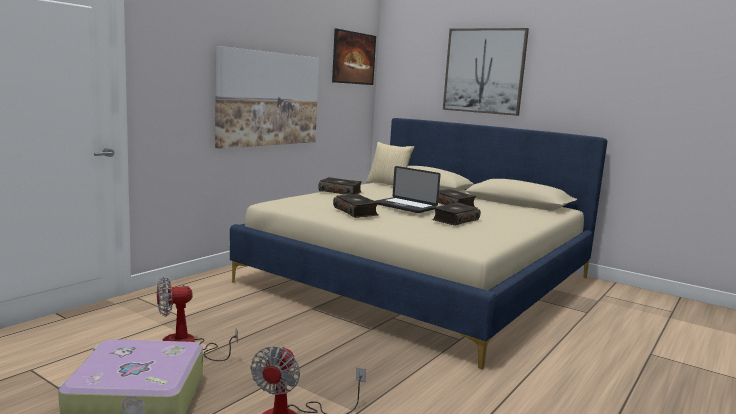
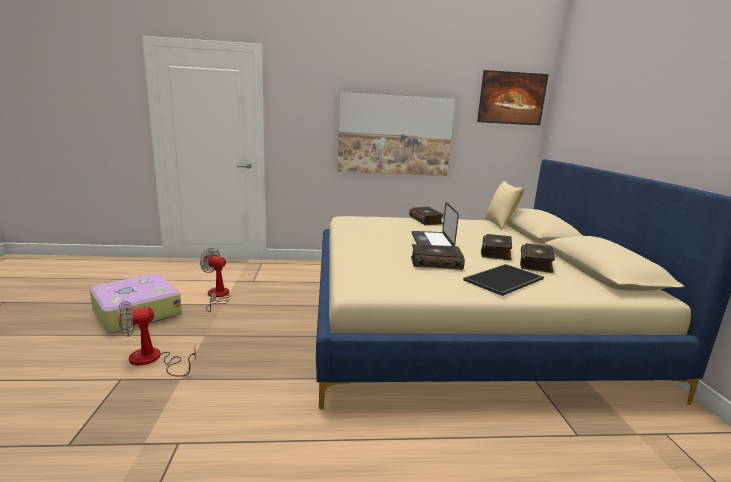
camera: 50 degrees right, 5 degrees up
(356, 212) = (372, 235): book -> book (536, 263)
(484, 71) = (632, 104): picture -> none
(509, 219) = (504, 280): none -> tray

